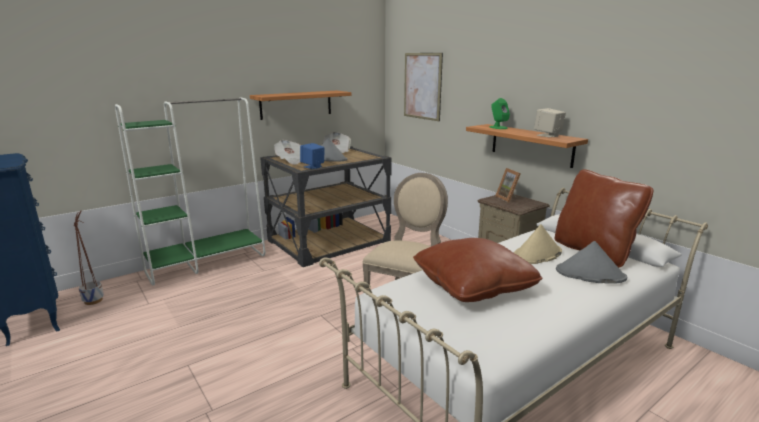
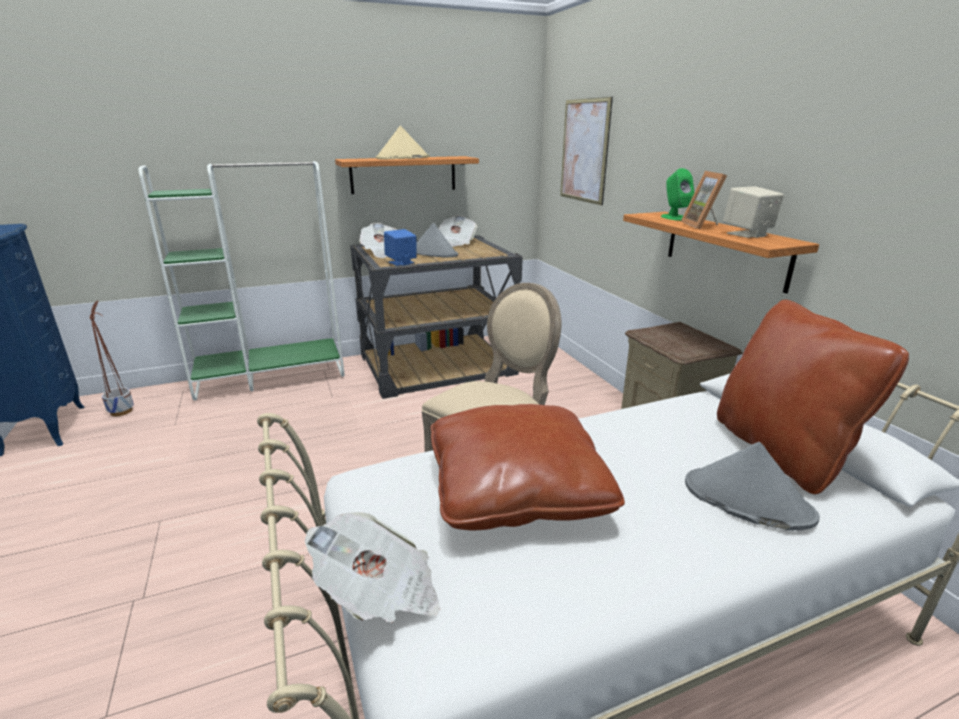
camera: 15 degrees right, 5 degrees up
(439, 338) = (380, 592): none -> newspaper
(508, 198) = (677, 334): picture frame -> picture frame (703, 226)
(537, 254) = (668, 443): beige hat -> beige hat (402, 158)

